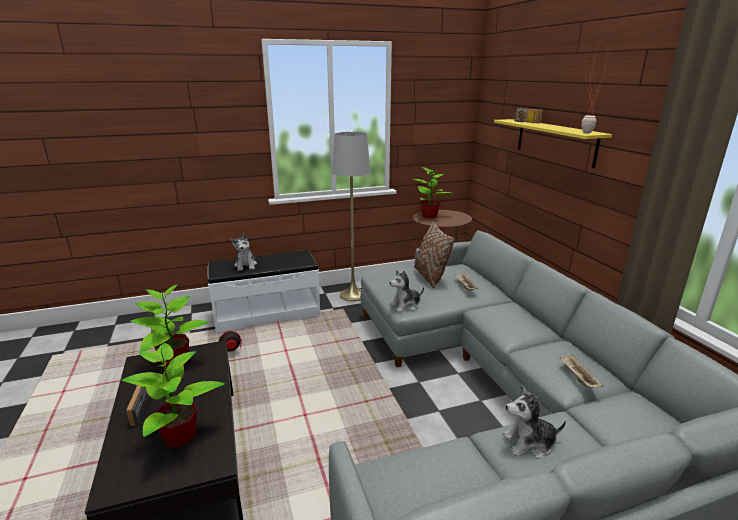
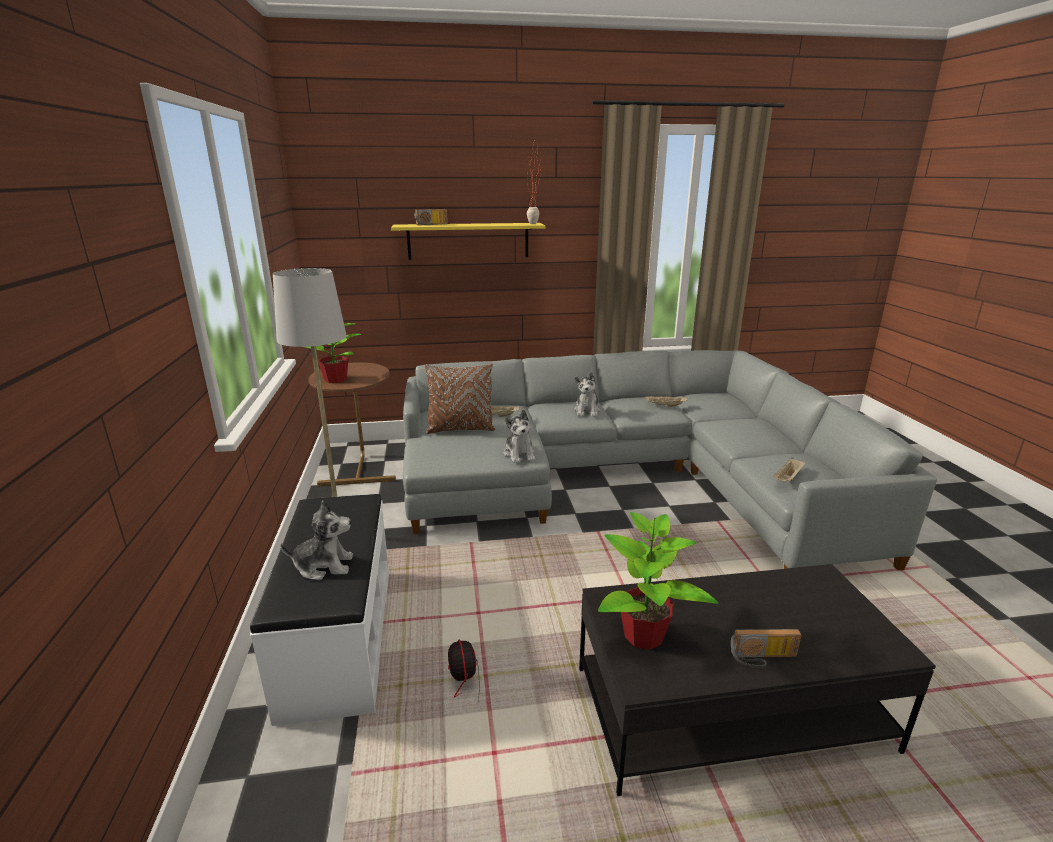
camera: 80 degrees left, 0 degrees up
(180, 437) = (798, 607): potted plant -> none
(410, 468) = (788, 478): none -> beige tray
(529, 444) = (743, 436): plush toy -> plush toy (587, 411)

